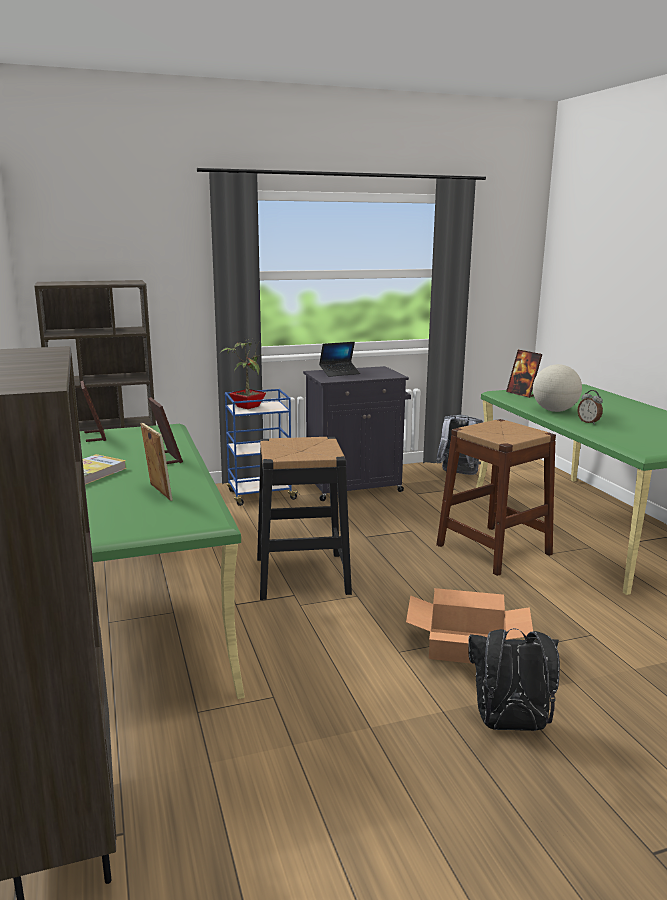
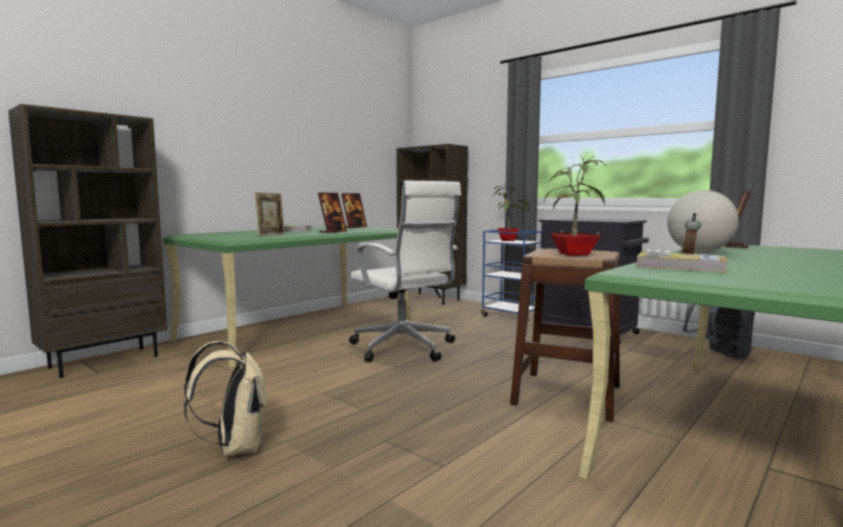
camera: 60 degrees right, 10 degrees down
(302, 575) = (404, 348): black stool -> white office chair
(339, 373) = (582, 219): laptop -> none
(466, 647) = (353, 413): cardboard box -> none
(504, 432) = (572, 254): none -> potted plant
(509, 726) = (235, 448): black backpack -> beige backpack
(628, 435) = (680, 266): none -> book

